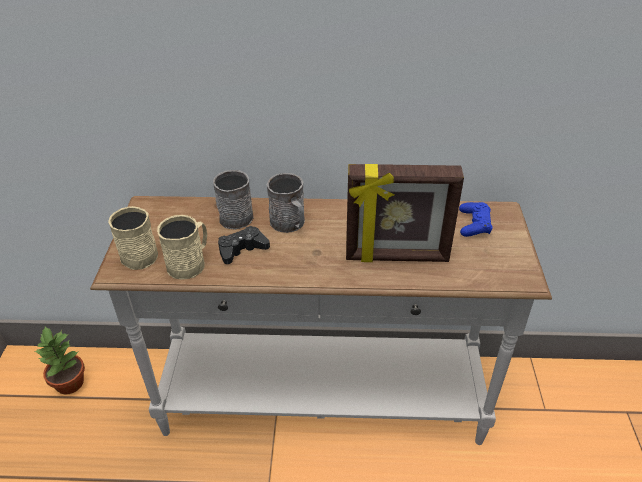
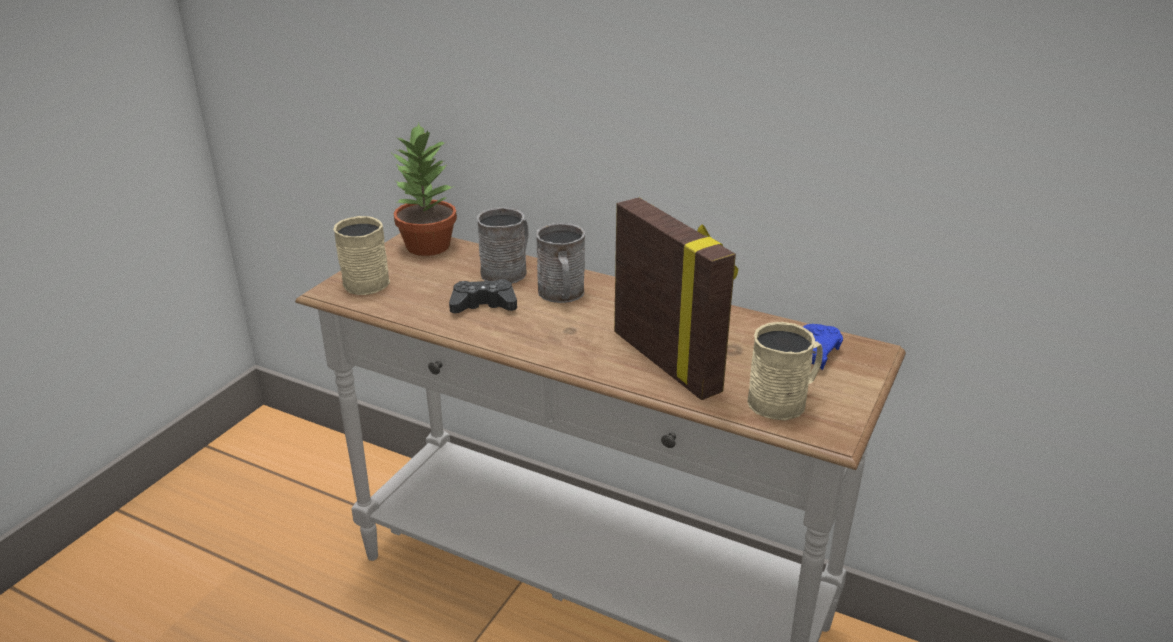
camera: 25 degrees right, 10 degrees down
(69, 384) = (301, 466): potted plant -> potted plant (427, 246)
(190, 263) = (414, 303): beige mug -> beige mug (783, 400)
(396, 257) = (668, 361): picture frame -> picture frame turned 150 degrees counterclockwise

